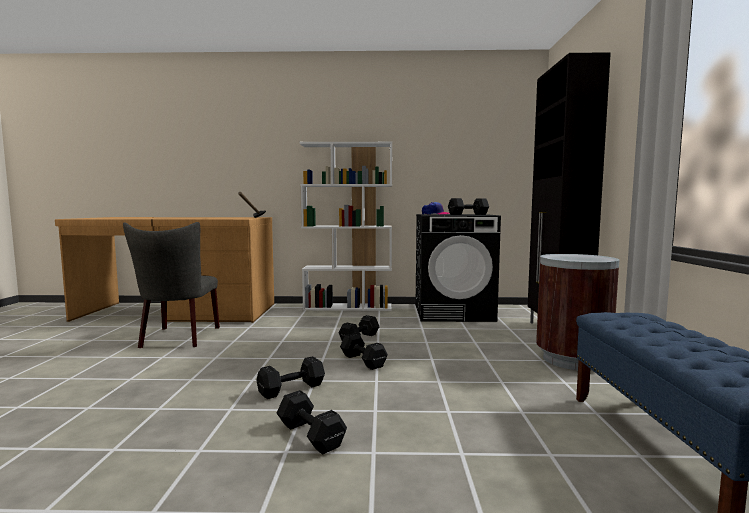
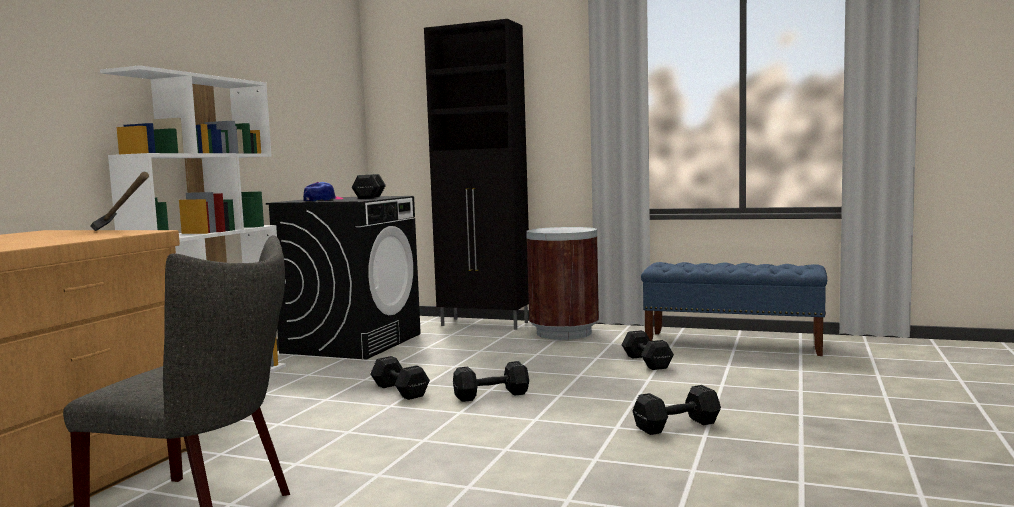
camera: 70 degrees left, 0 degrees up
(293, 389) = (554, 429): black dumbbell -> black dumbbell (646, 361)

